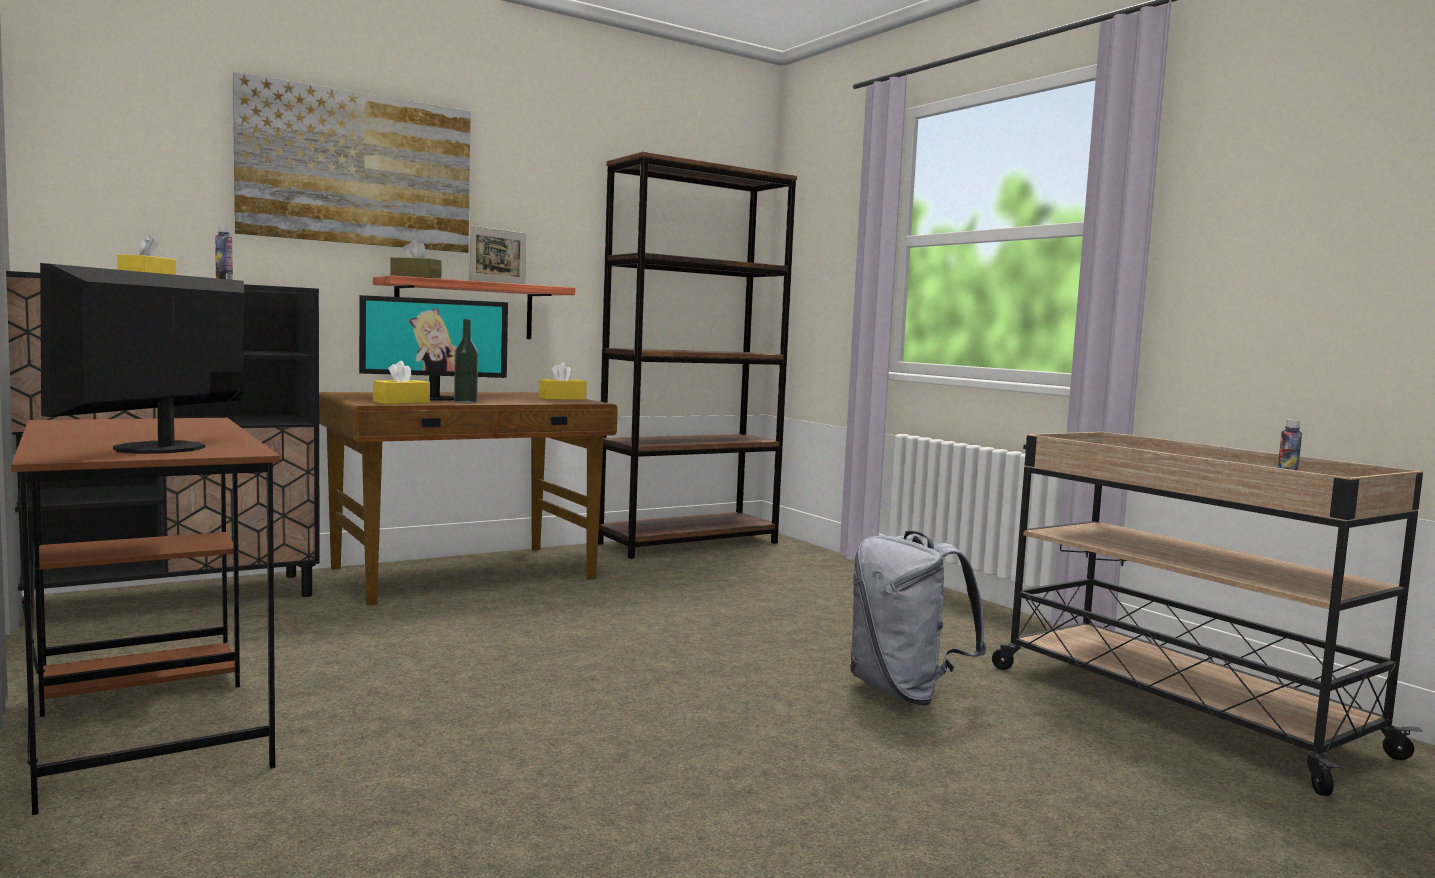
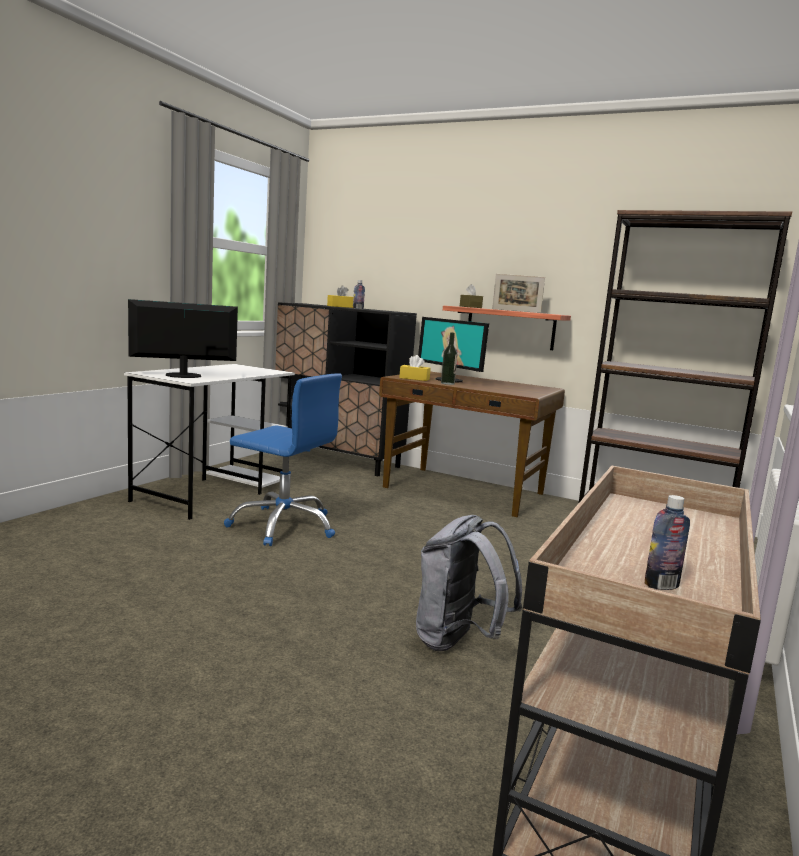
camera: 60 degrees right, 5 degrees up
(147, 719) = (214, 492): brown desk -> white desk
(358, 169) = (456, 243): picture -> none
(433, 699) = (283, 525): none -> blue office chair
(562, 398) = (529, 391): yellow tissue box -> none

